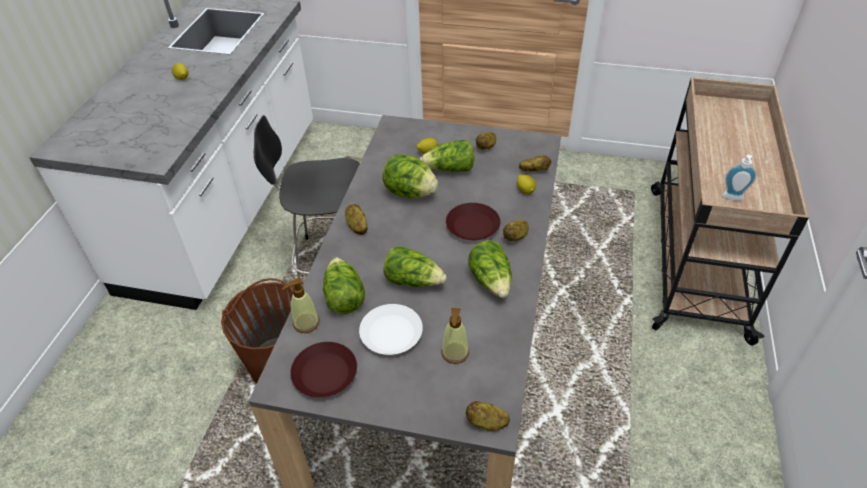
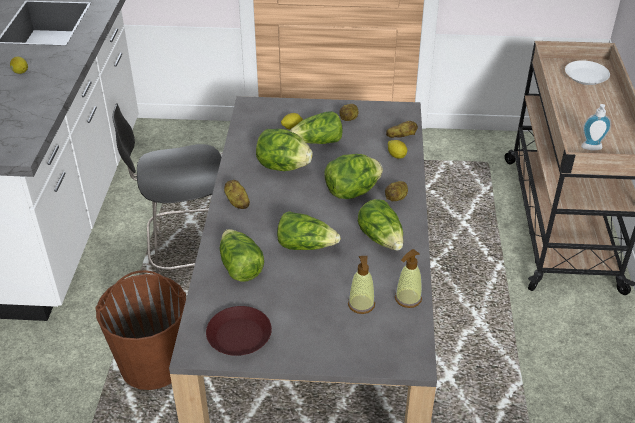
camera: 10 degrees left, 5 degrees down
(306, 323) = (208, 293): soap dispenser -> soap dispenser (408, 298)
(390, 333) = (295, 294): white plate -> white plate (585, 77)
(472, 226) = (352, 192): brown plate -> lettuce
(487, 423) = (405, 360): potato -> none

